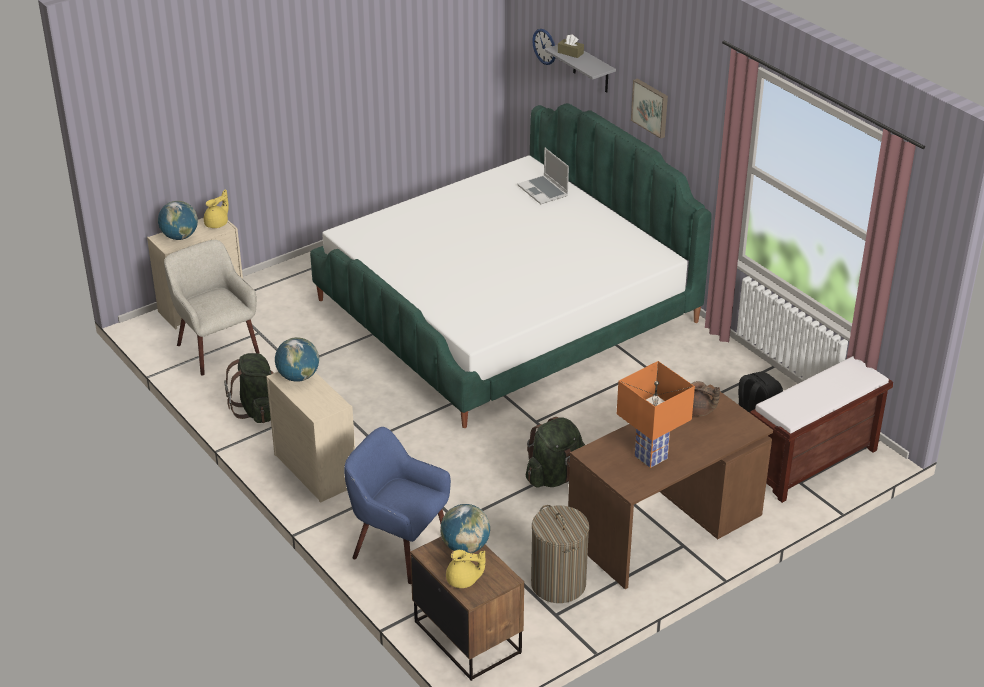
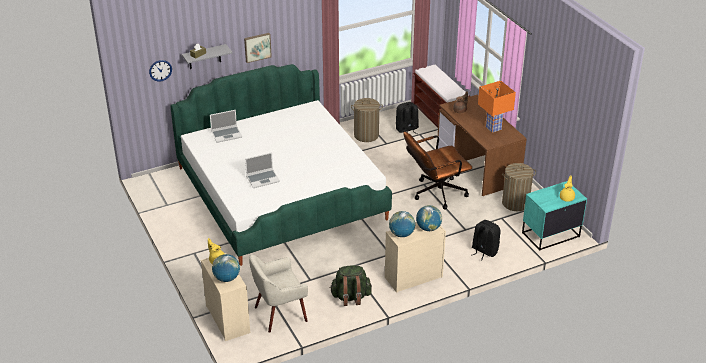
camera: 80 degrees left, 0 degrees up
(399, 548) = (484, 251): blue armchair -> black backpack
(432, 239) = (263, 179): none -> laptop
(465, 547) = (543, 195): globe -> globe (428, 228)
(468, 636) = (550, 234): brown nightstand -> turquoise nightstand
(555, 476) = (435, 194): green backpack -> brown office chair
(712, 378) = (366, 135): none -> laundry basket

